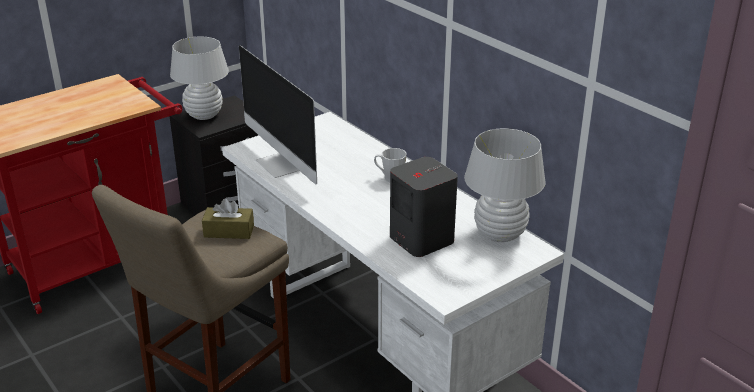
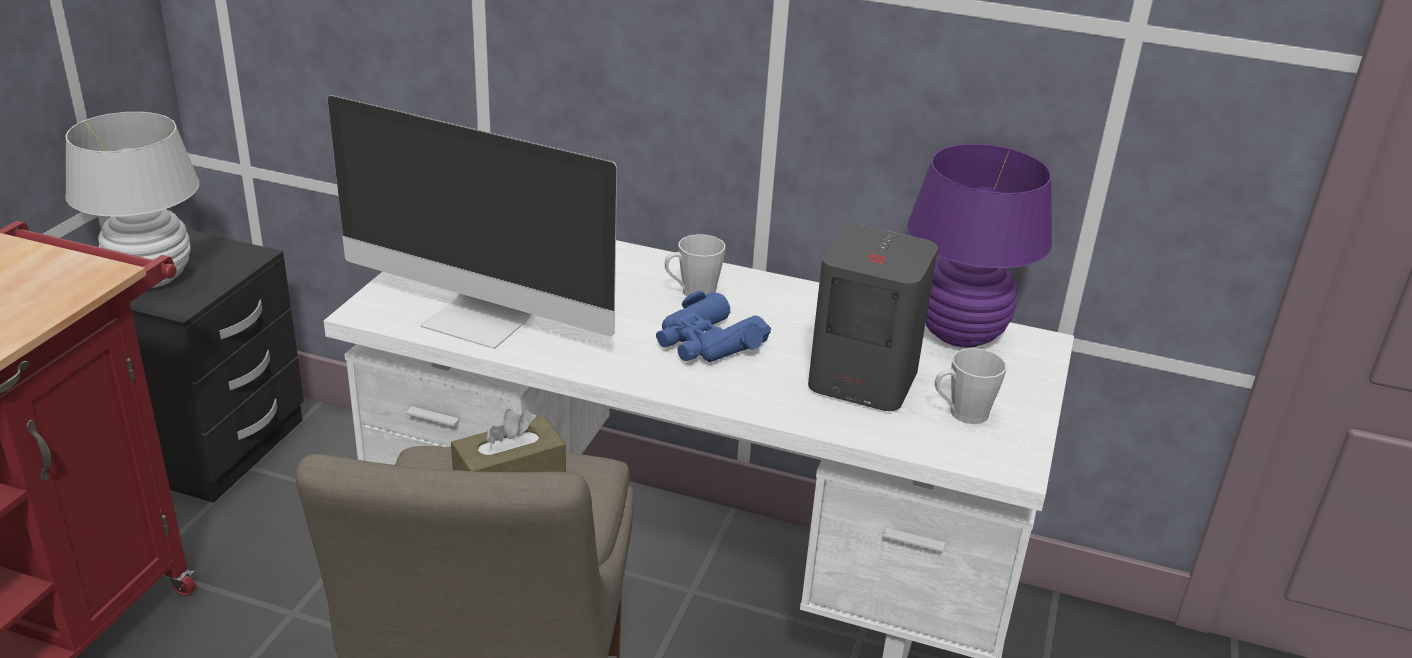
camera: 35 degrees left, 0 degrees up
(368, 202) = (707, 343): none -> blue binoculars
(450, 269) = (961, 413): none -> grey mug
(500, 234) = (960, 334): white table lamp -> purple table lamp

